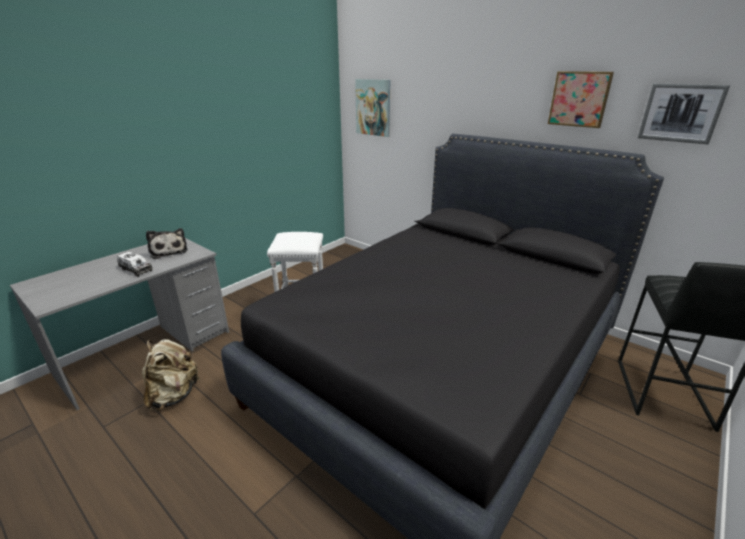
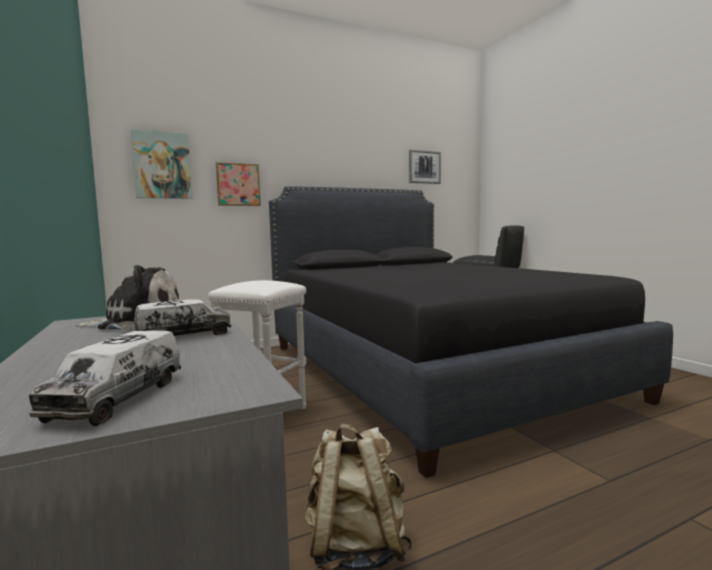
camera: 65 degrees left, 20 degrees down
(51, 289) = (117, 398): none -> toy truck
(579, 99) = (372, 158): picture -> picture (238, 185)

